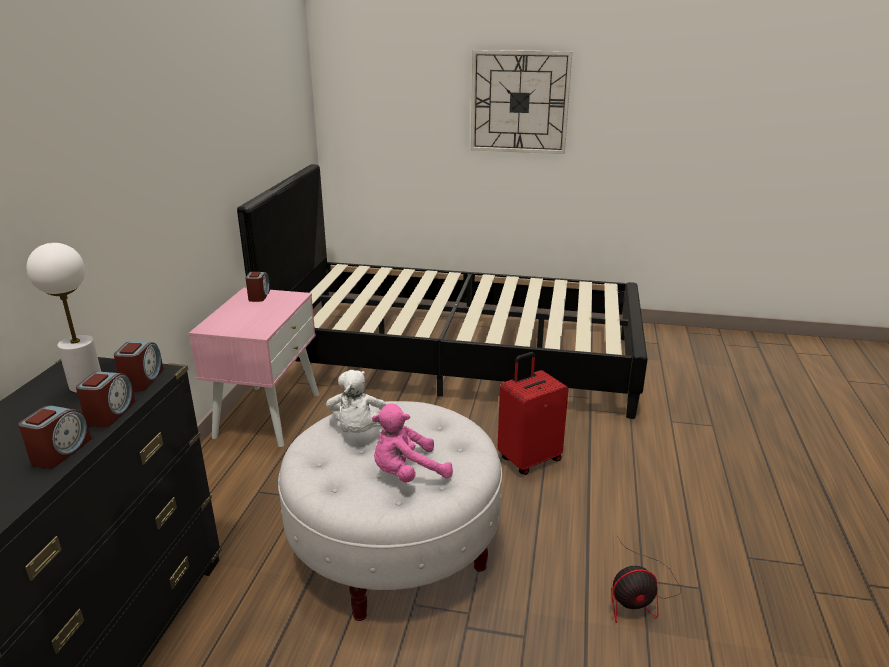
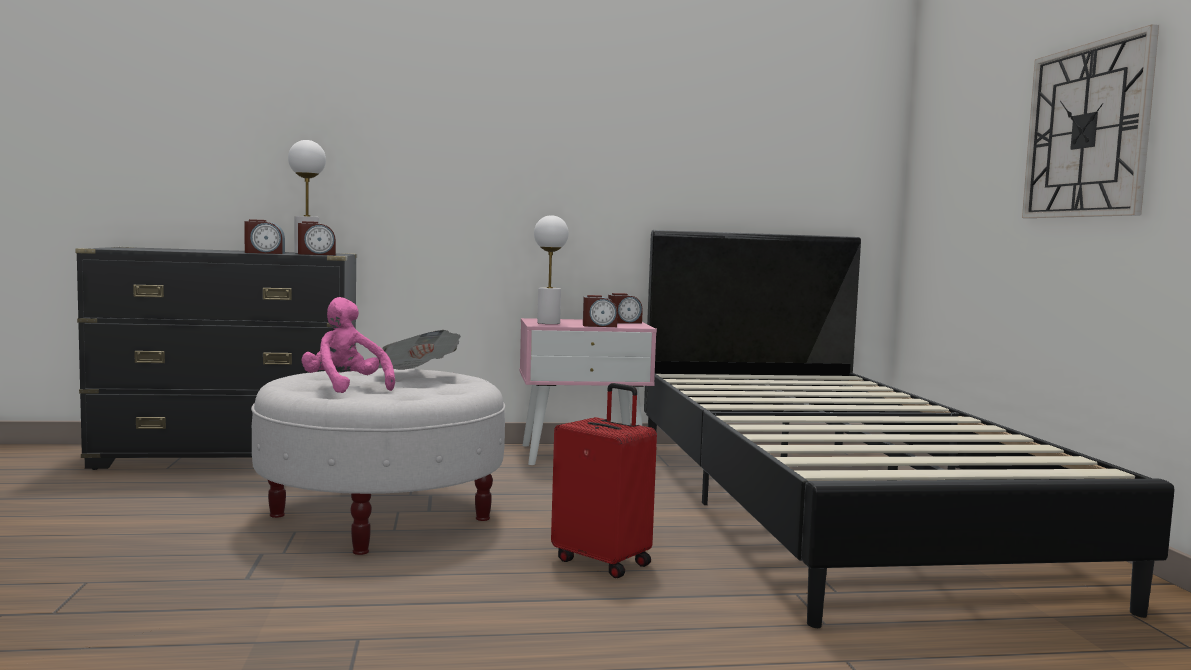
camera: 70 degrees right, 20 degrees down
(60, 451) = (213, 251): alarm clock -> alarm clock (599, 326)
(246, 326) = (549, 323): none -> white table lamp
(359, 430) = (417, 375): white plush toy -> newspaper
(639, 595) = (324, 636): fan -> none

